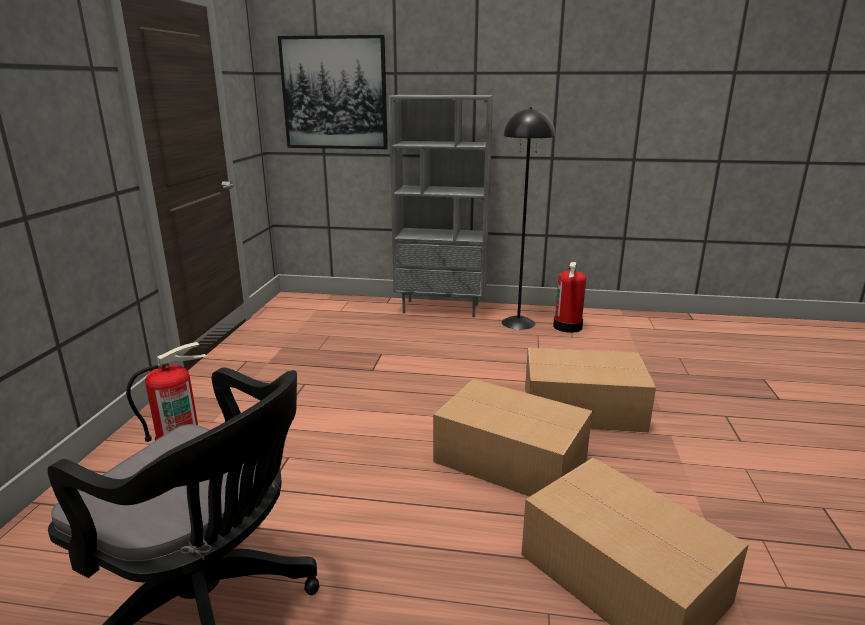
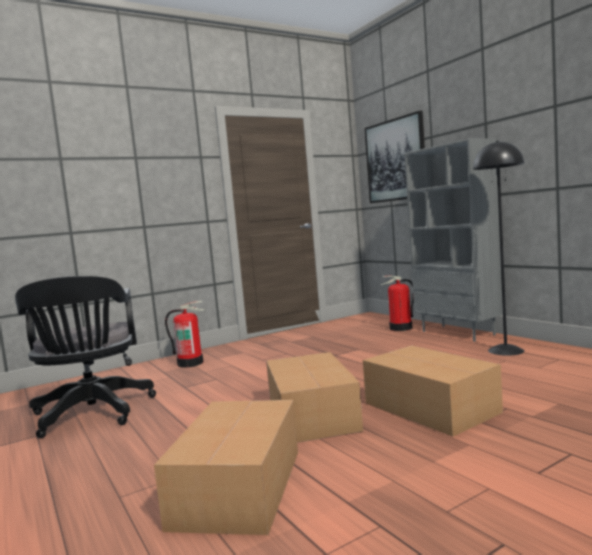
camera: 50 degrees right, 15 degrees down
(568, 327) = (551, 360): fire extinguisher -> fire extinguisher (401, 328)

